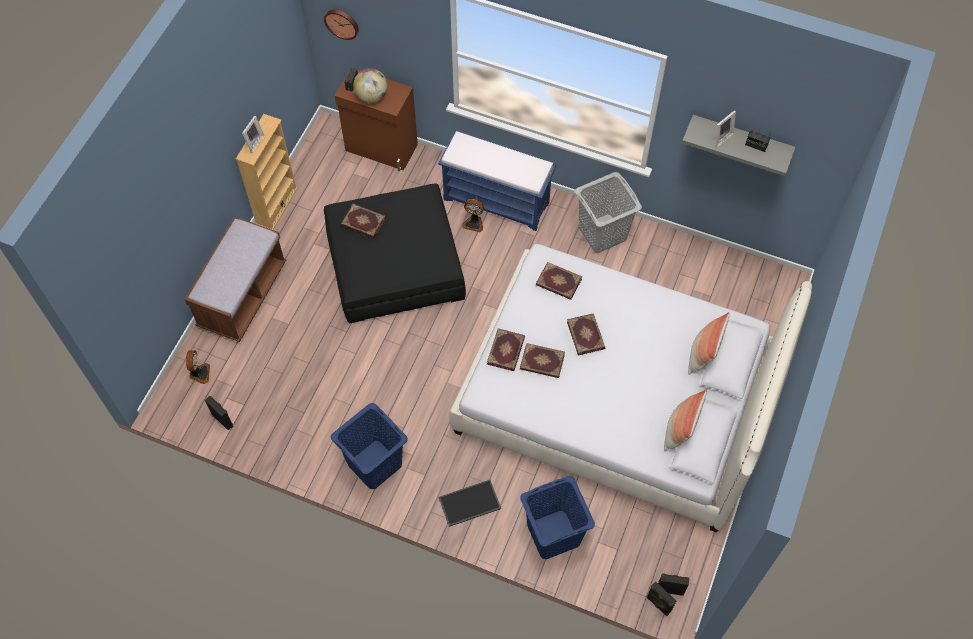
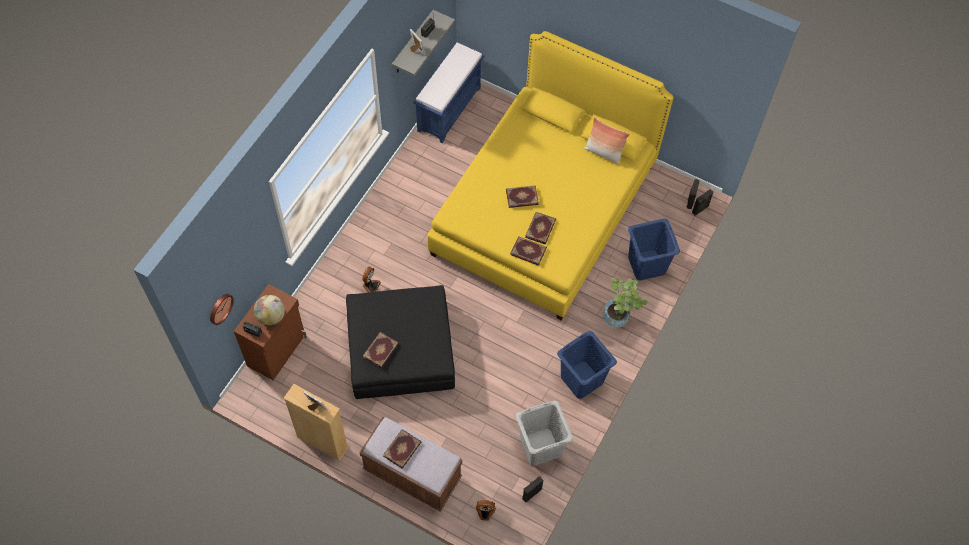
camera: 85 degrees left, 0 degrees up
(469, 504) = (619, 317): tray -> potted plant
(497, 201) = (352, 266): blue bench -> blue bench (449, 108)
(558, 282) = (474, 208): book -> book (402, 449)
(602, 233) = (397, 196): grey laundry basket -> grey laundry basket (540, 447)
(617, 398) = (544, 209): white bed -> yellow bed
(702, 354) = (545, 128): pillow -> none

